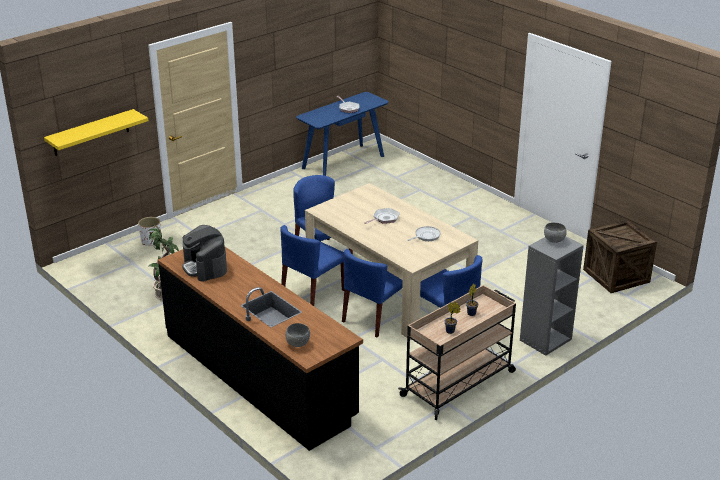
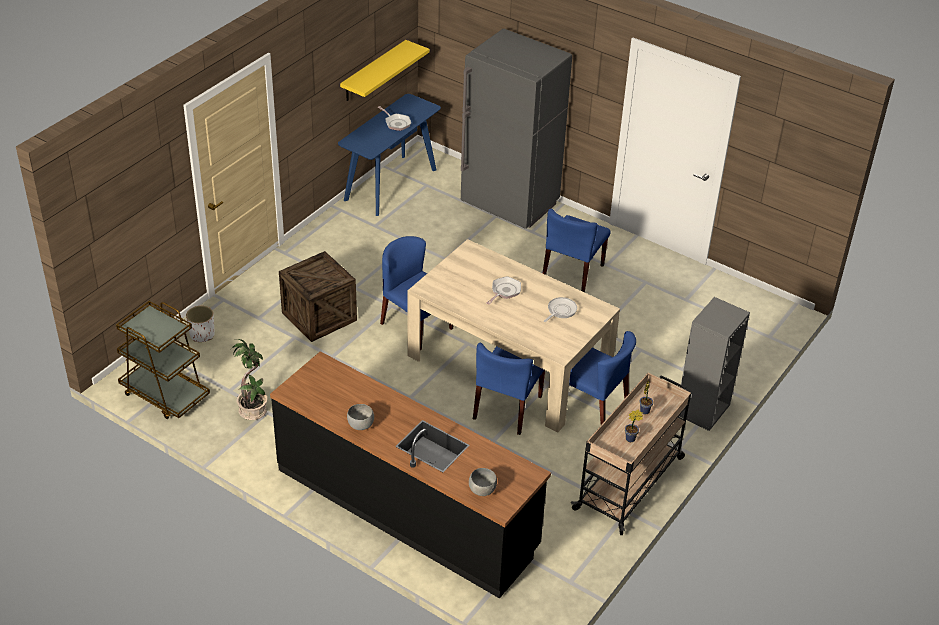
camera: 15 degrees left, 10 degrees up
(91, 133) = (127, 225): yellow shelf -> yellow shelf (373, 71)
(103, 275) = (164, 394): none -> brown cart
(205, 267) = (331, 396): coffee machine -> none
(312, 293) = (425, 384): blue chair -> blue chair (572, 273)
(434, 184) = (509, 205): none -> grey fridge
(553, 240) = (716, 310): grey bowl -> grey bowl (360, 425)
(616, 276) = (751, 311): crate -> crate (319, 316)

